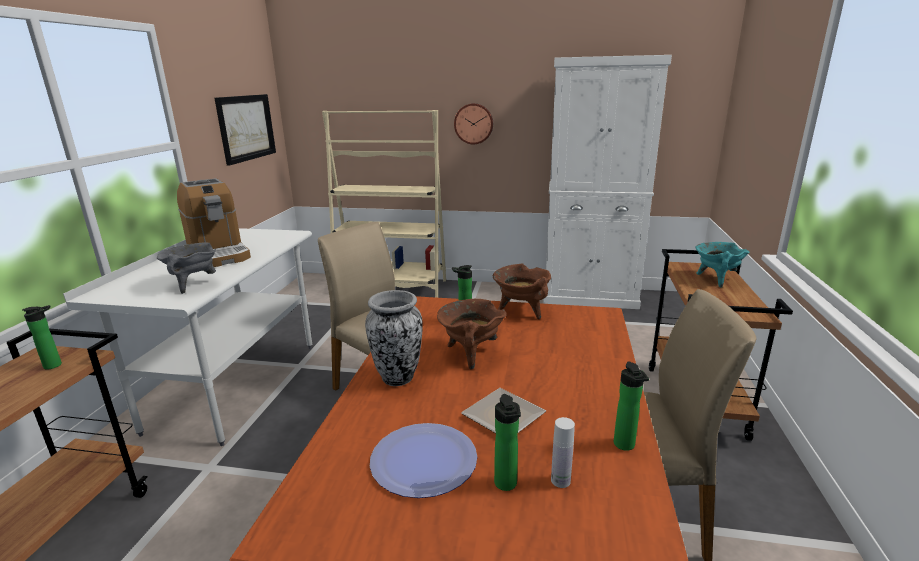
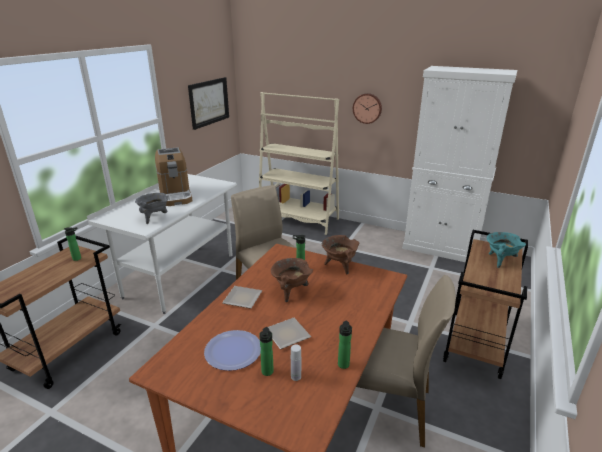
camera: 15 degrees right, 5 degrees up
(398, 377) = (243, 299): vase -> plate

